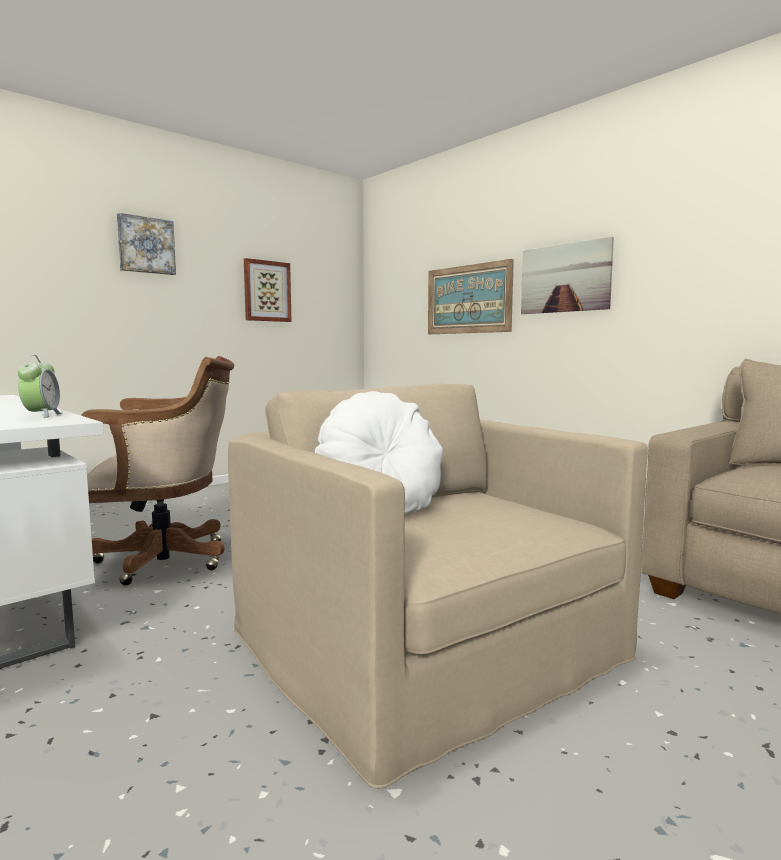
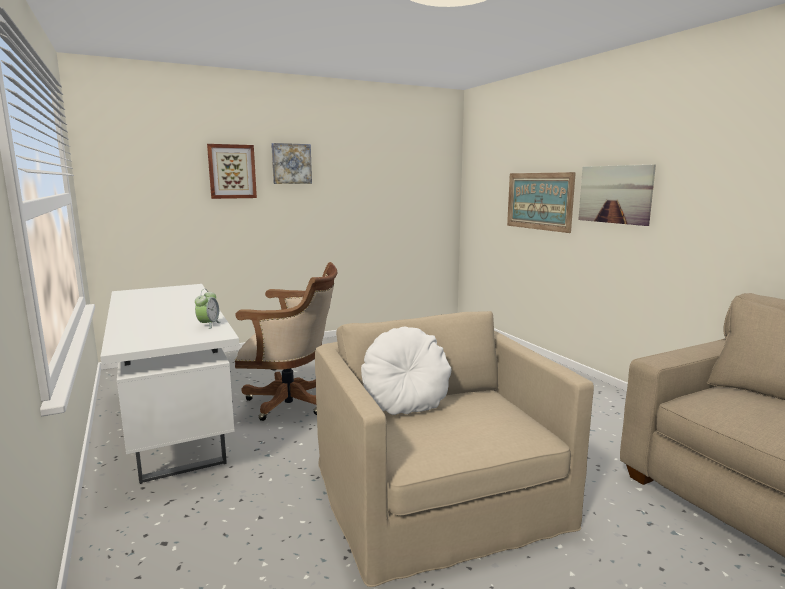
camera: 15 degrees right, 5 degrees up
(267, 291) = (380, 189): picture -> picture (232, 171)

